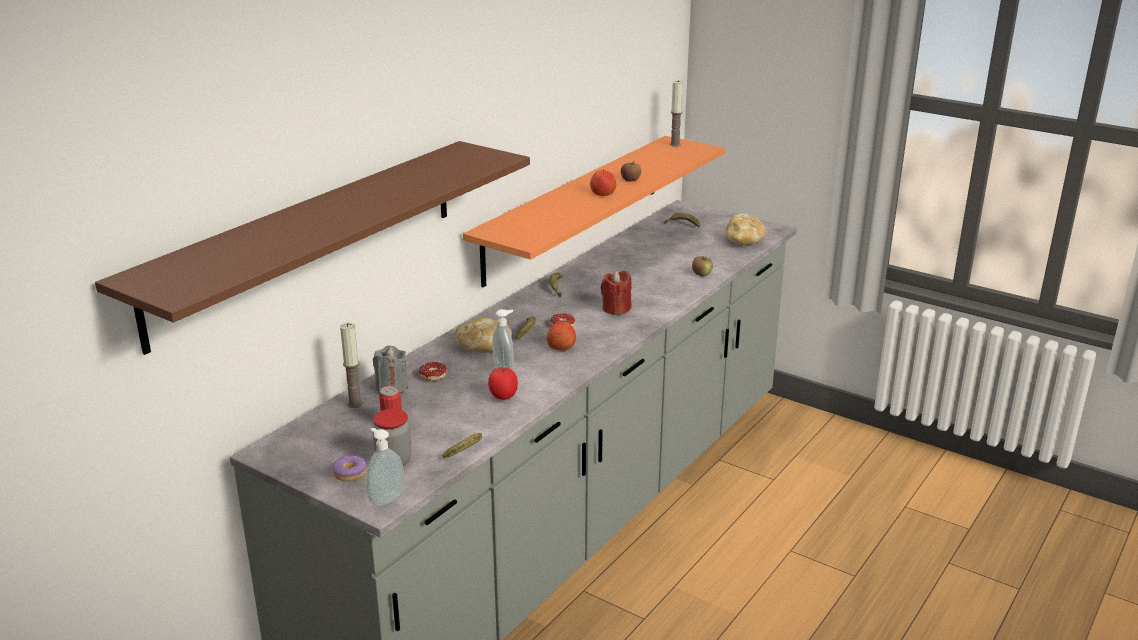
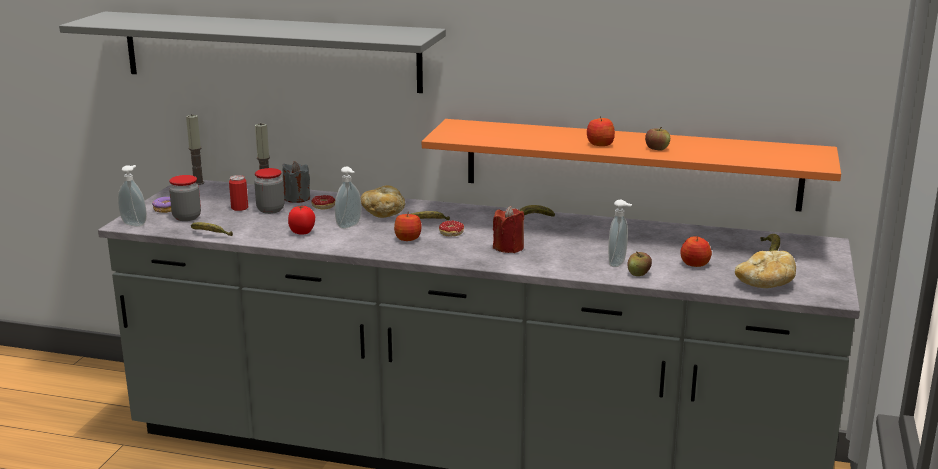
camera: 70 degrees right, 5 degrees down
(309, 238) = (270, 51): brown shelf -> grey shelf
(416, 407) = (270, 210): none -> jar
(675, 144) = (807, 152): candle -> candle (198, 182)
(678, 276) = (618, 263): none -> soap dispenser
(694, 253) = (695, 264): none -> apple

